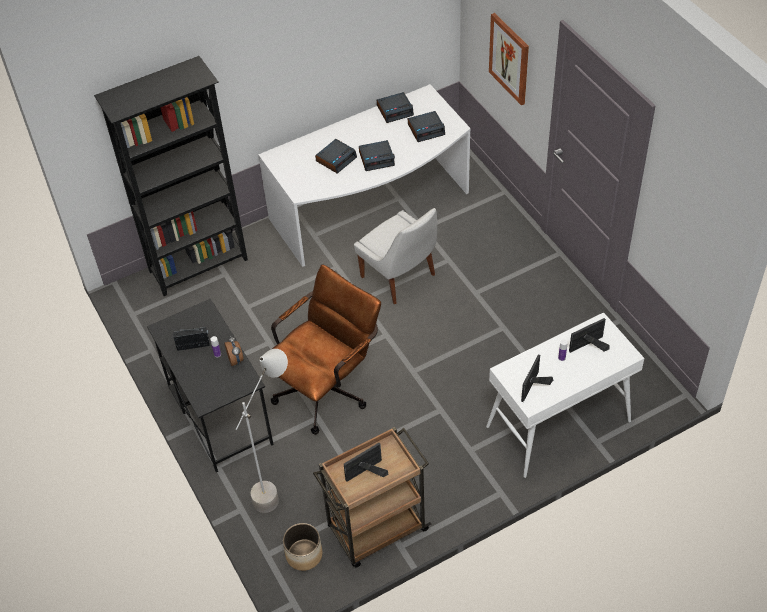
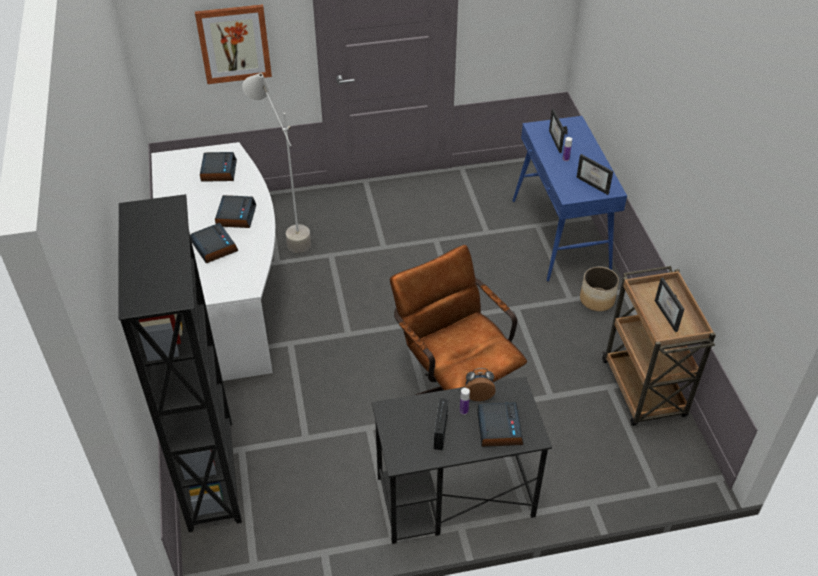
camera: 75 degrees left, 5 degrees down
(278, 484) = (568, 460): grey floor lamp -> grey floor lamp (287, 234)
(304, 555) = (662, 456): planter -> planter (597, 300)
(395, 110) = (172, 186): alarm clock -> alarm clock (499, 428)
(400, 277) = (334, 296): white chair -> none
(558, 425) = (560, 235): white console table -> blue console table

